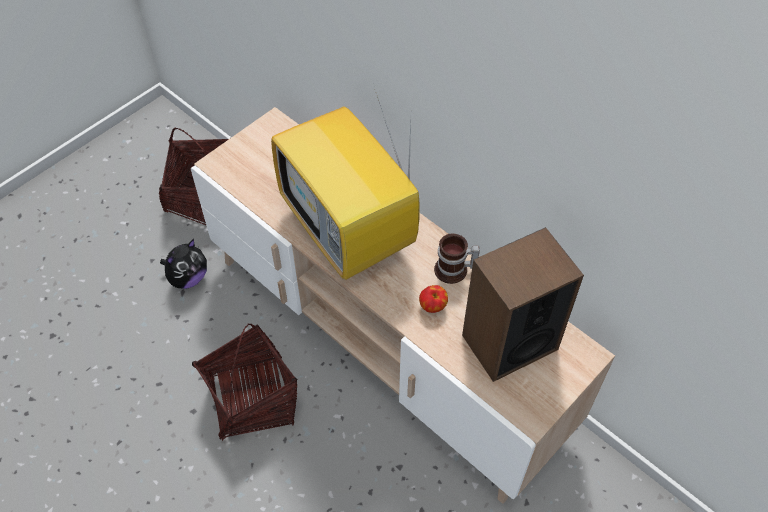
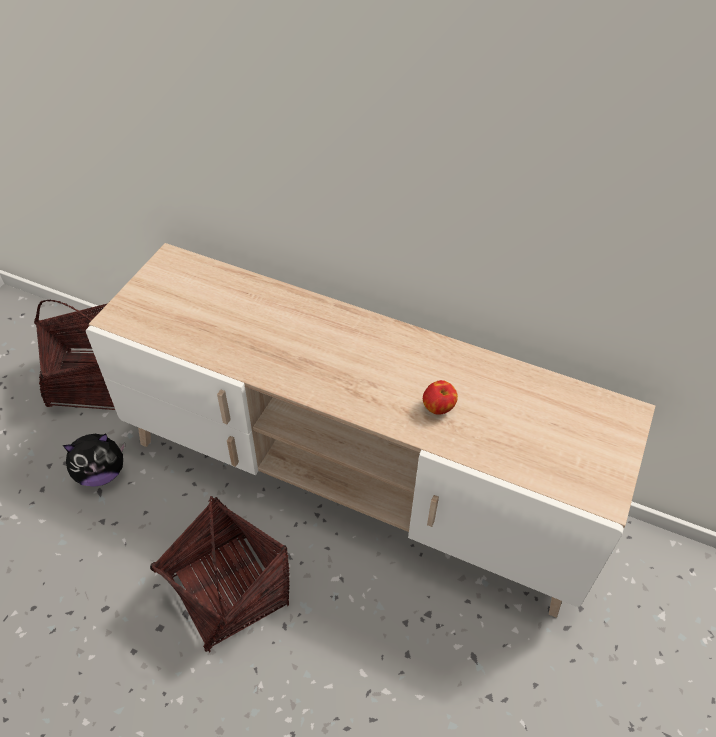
camera: 20 degrees left, 5 degrees down
(188, 278) = (101, 473): plush toy -> plush toy turned 45 degrees clockwise
(351, 232) = (309, 352): television -> none
(454, 271) = (444, 364): mug -> none
(509, 342) = (540, 422): speaker -> none

